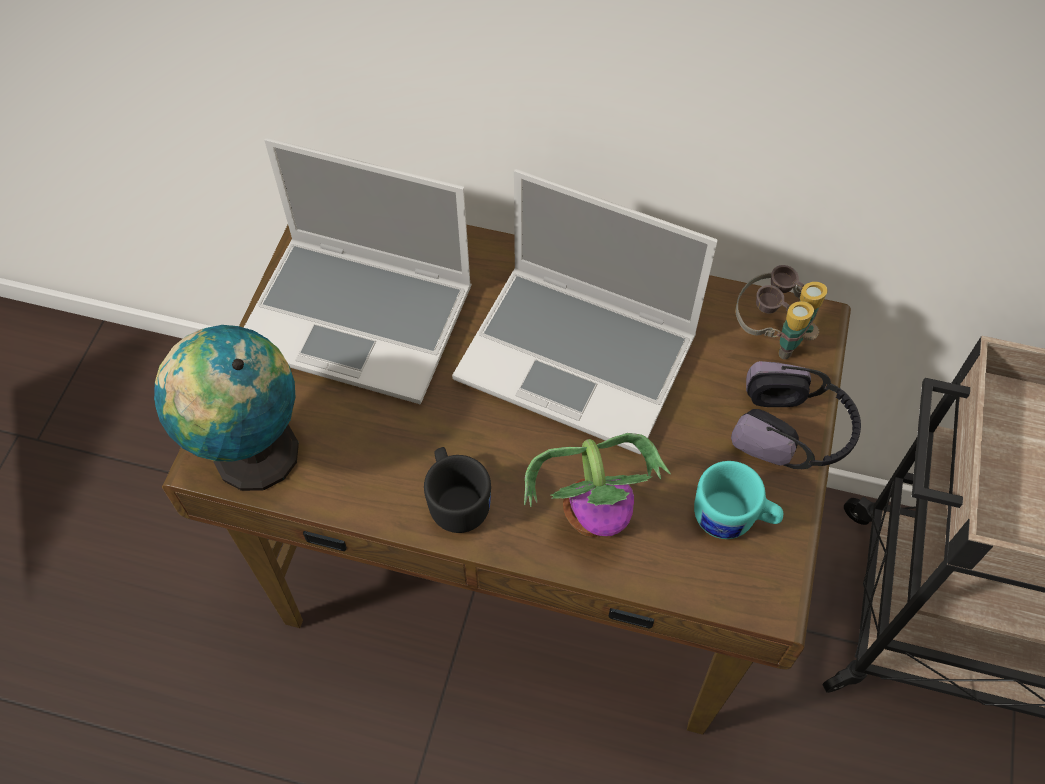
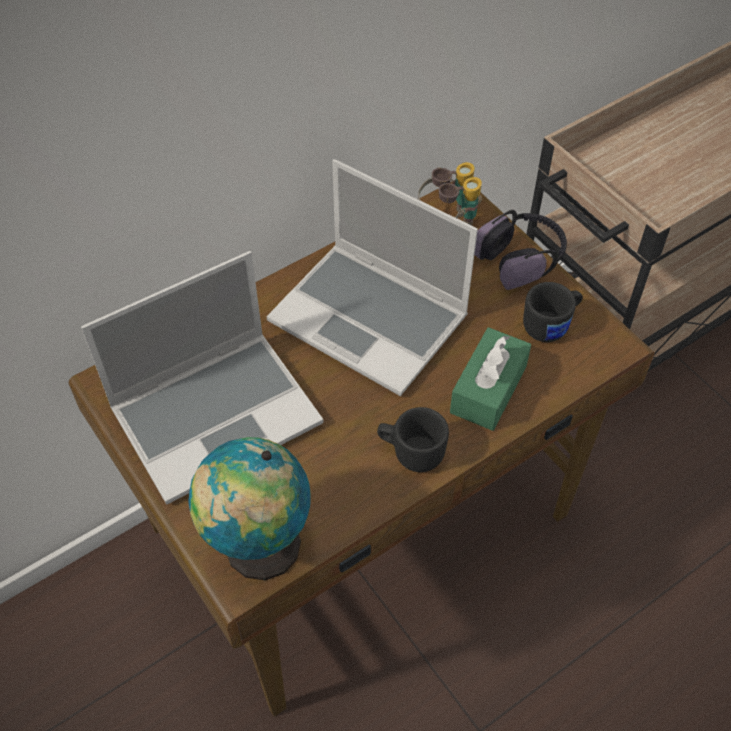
camera: 50 degrees left, 5 degrees down
(580, 358) = (371, 319): laptop -> laptop turned 60 degrees clockwise
(593, 516) = (488, 389): potted plant -> green tissue box
(733, 519) = (551, 325): turquoise mug -> black mug

